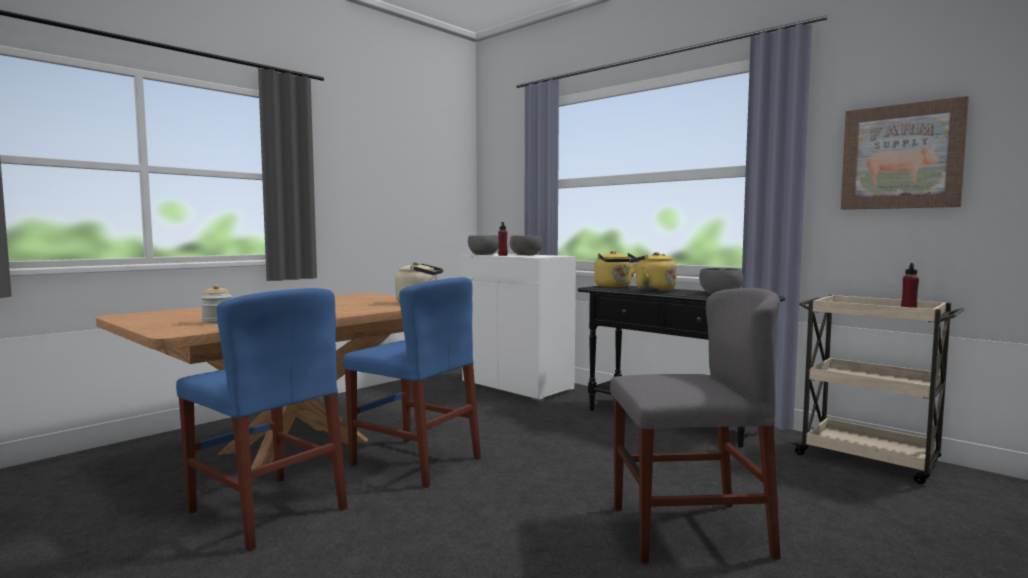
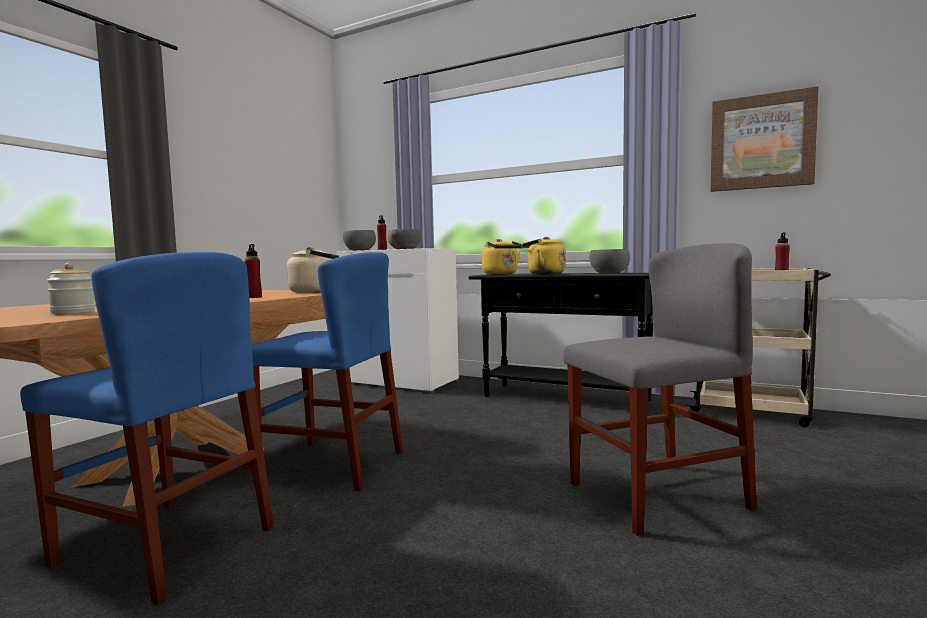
camera: 15 degrees left, 0 degrees up
(361, 308) = (254, 297): none -> red bottle

